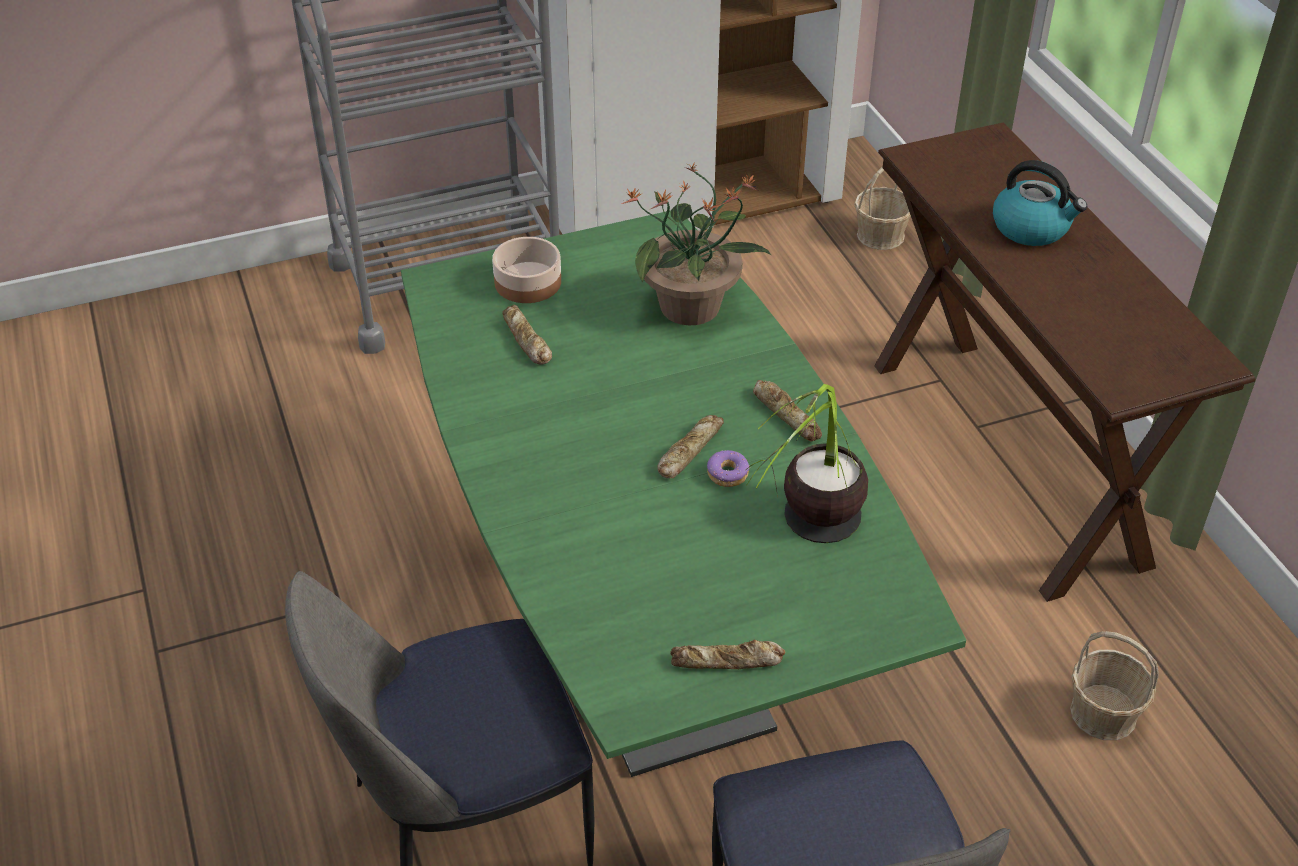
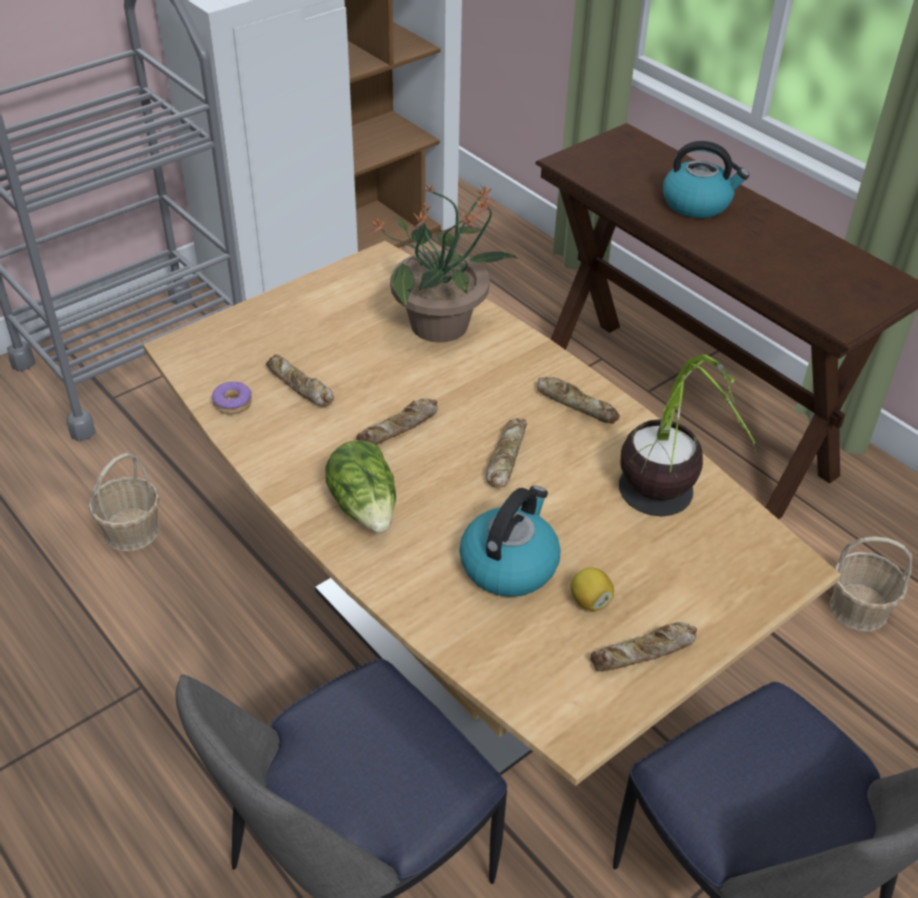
camera: 20 degrees left, 0 degrees up
(529, 282) = (276, 331): bowl -> none
(534, 467) = (365, 507): none -> lettuce
(601, 400) = (399, 428): none -> bread
(641, 551) = (509, 564): none -> kettle
(649, 638) = (454, 644): green dining table -> brown dining table
(700, 603) = (590, 601): none -> lemon
(728, 474) = (552, 471): donut -> donut (233, 403)
(881, 235) = (500, 249): basket -> basket (132, 531)

